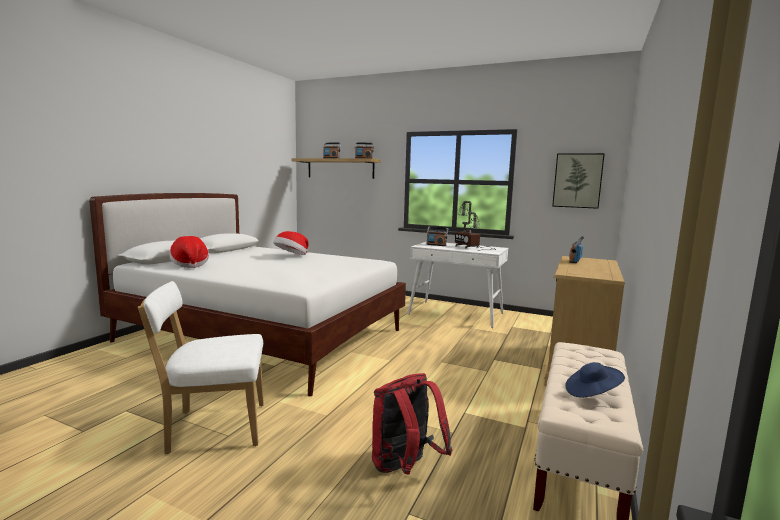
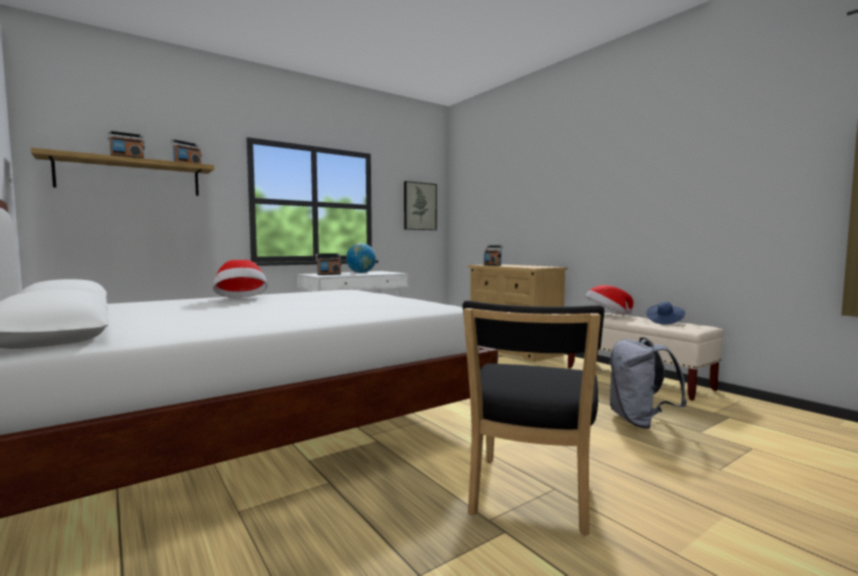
camera: 60 degrees left, 5 degrees down
(190, 265) = (177, 326): hat -> hat (607, 315)
(212, 428) = (530, 497): white chair -> black chair
(405, 468) = (640, 422): red backpack -> grey backpack
(471, 247) = (361, 272): table lamp -> globe

